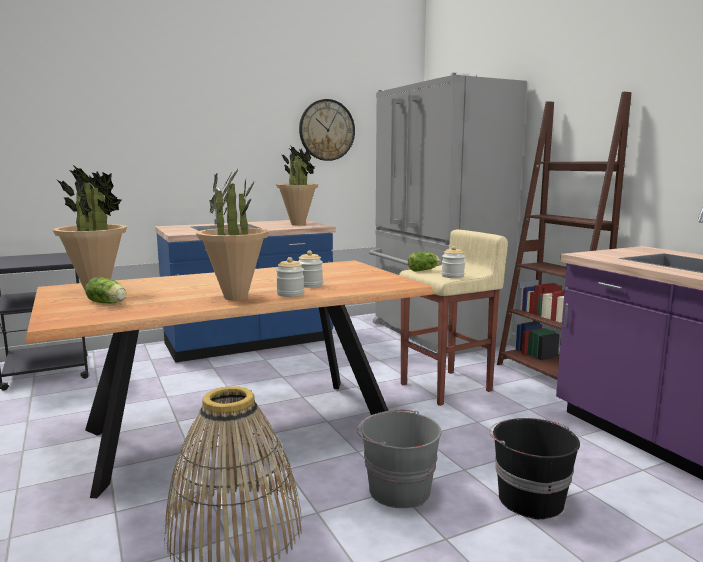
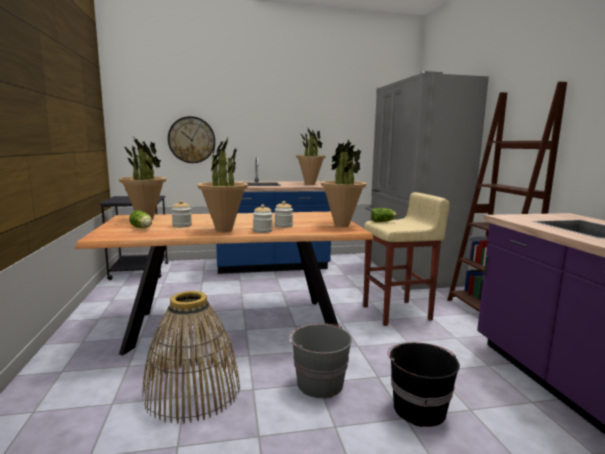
camera: 15 degrees right, 0 degrees up
(327, 130) = (340, 117): wall clock -> wall clock (191, 140)
(384, 278) = (341, 225): none -> potted plant
(452, 276) = (401, 227): jar -> jar (182, 225)

